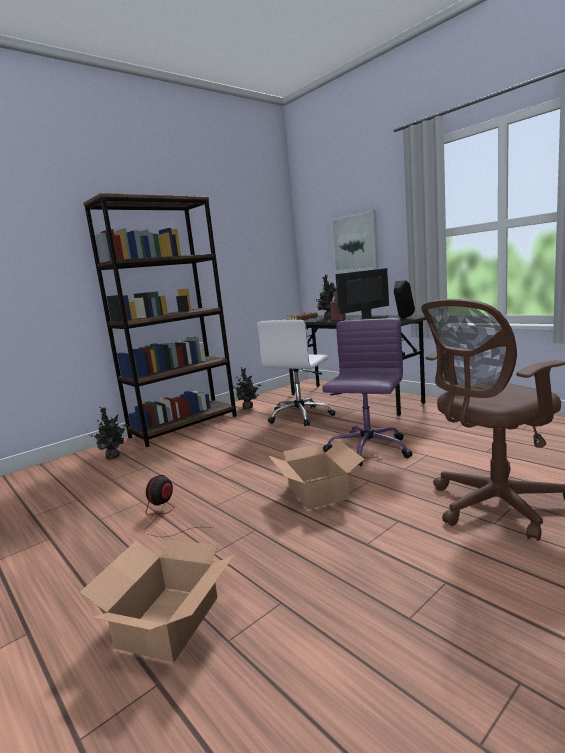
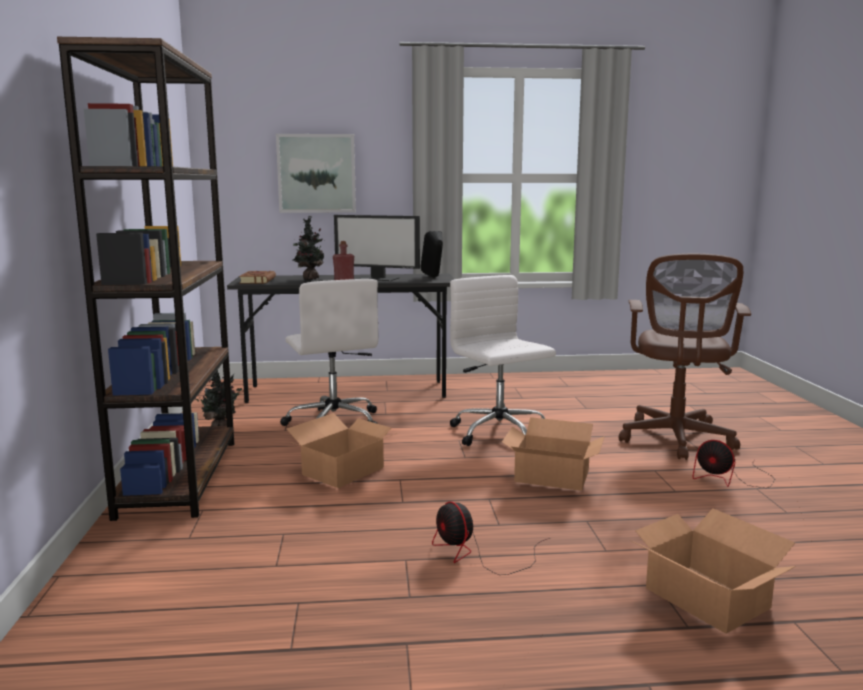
camera: 55 degrees left, 0 degrees up
(113, 456) = (175, 547): potted plant -> none
(235, 445) = (342, 471): none -> cardboard box
(365, 318) = (377, 278): monitor -> monitor turned 75 degrees counterclockwise
(368, 450) = (500, 432): purple office chair -> white office chair
(444, 561) = (730, 479): none -> fan

